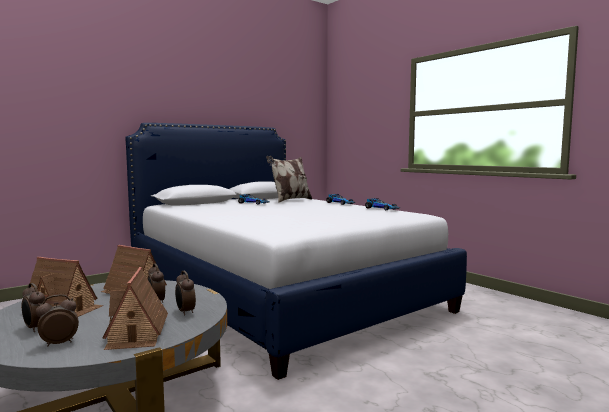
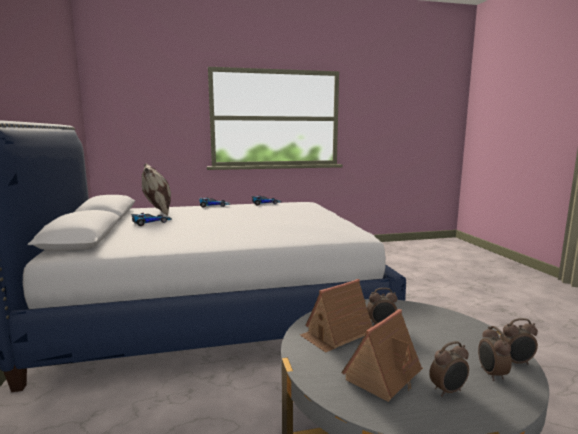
camera: 65 degrees left, 5 degrees up
(137, 333) = (466, 337): toy house -> none
(185, 312) = (415, 315): alarm clock -> alarm clock (516, 362)

